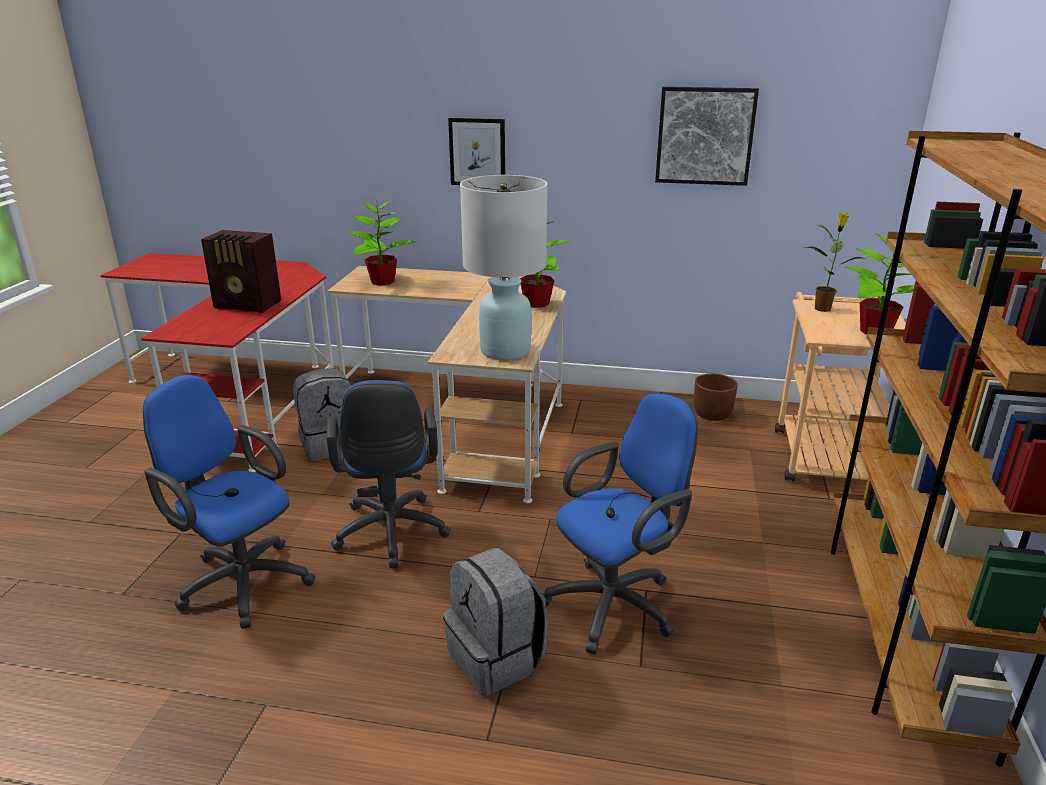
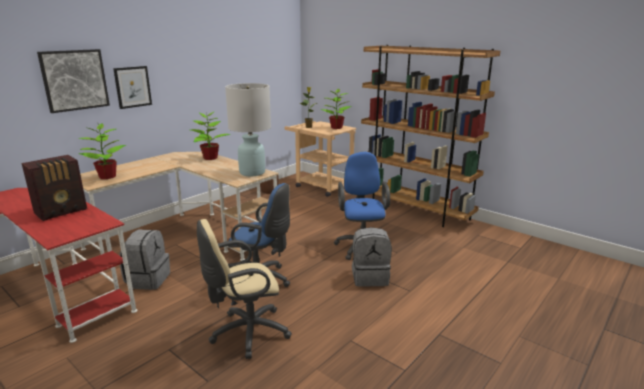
camera: 60 degrees left, 5 degrees down
(241, 580) = (246, 333): blue office chair -> beige office chair
(705, 136) = (236, 65): picture -> picture (74, 80)

